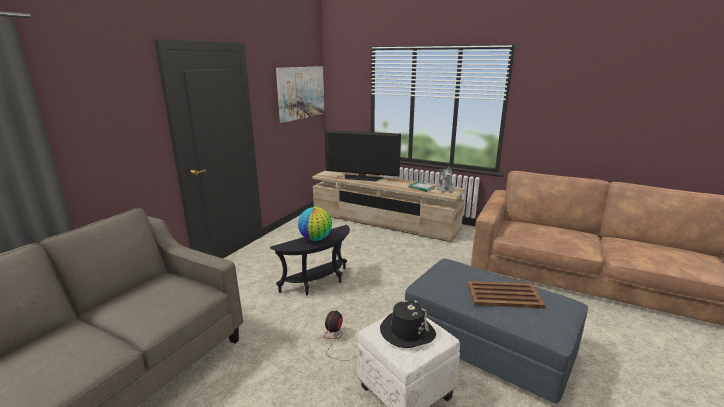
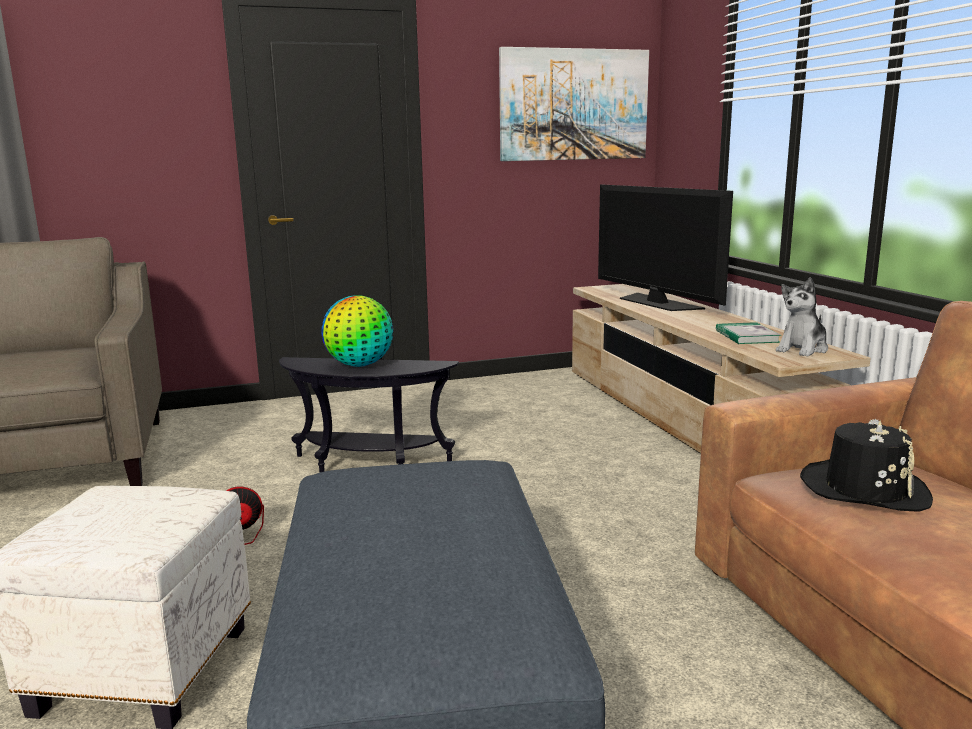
camera: 45 degrees right, 5 degrees down
(407, 332) = (121, 512): black hat -> black hat (864, 489)
(504, 295) = (408, 551): brown tray -> none

